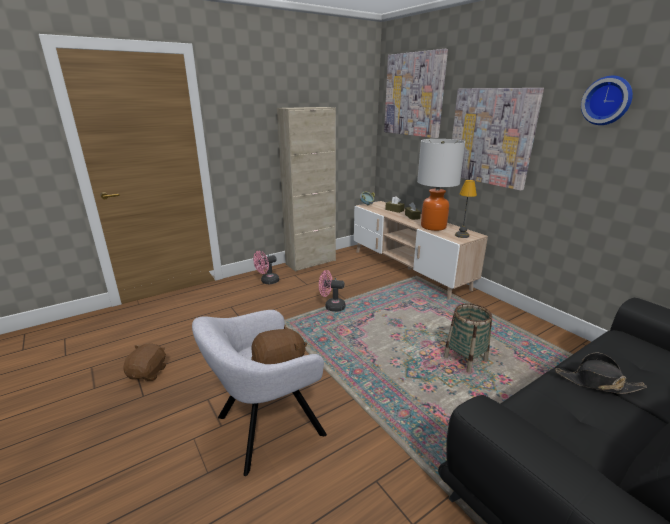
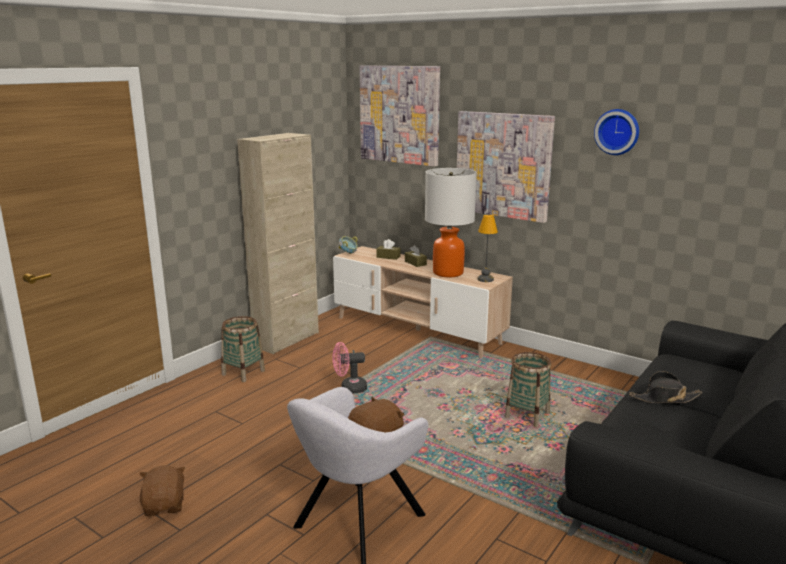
camera: 20 degrees left, 5 degrees down
(267, 281) = (243, 372): pink fan -> basket

